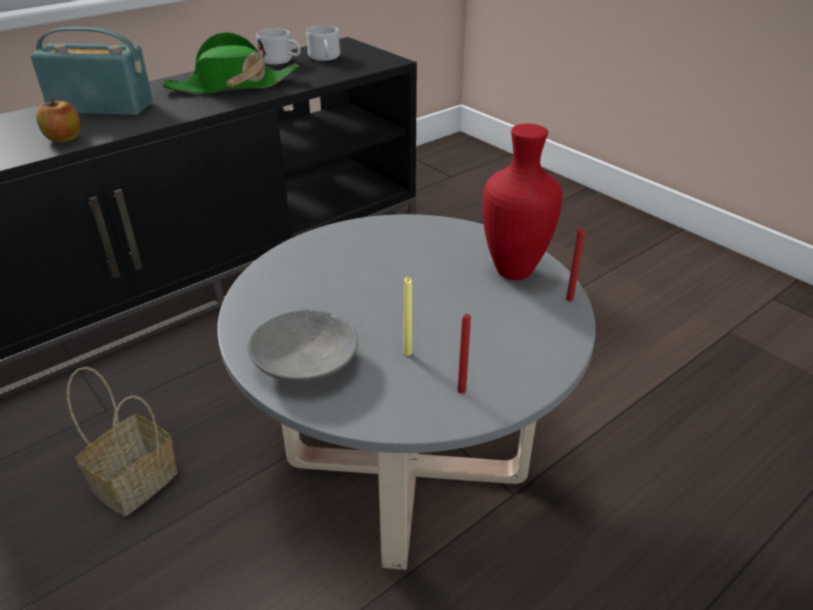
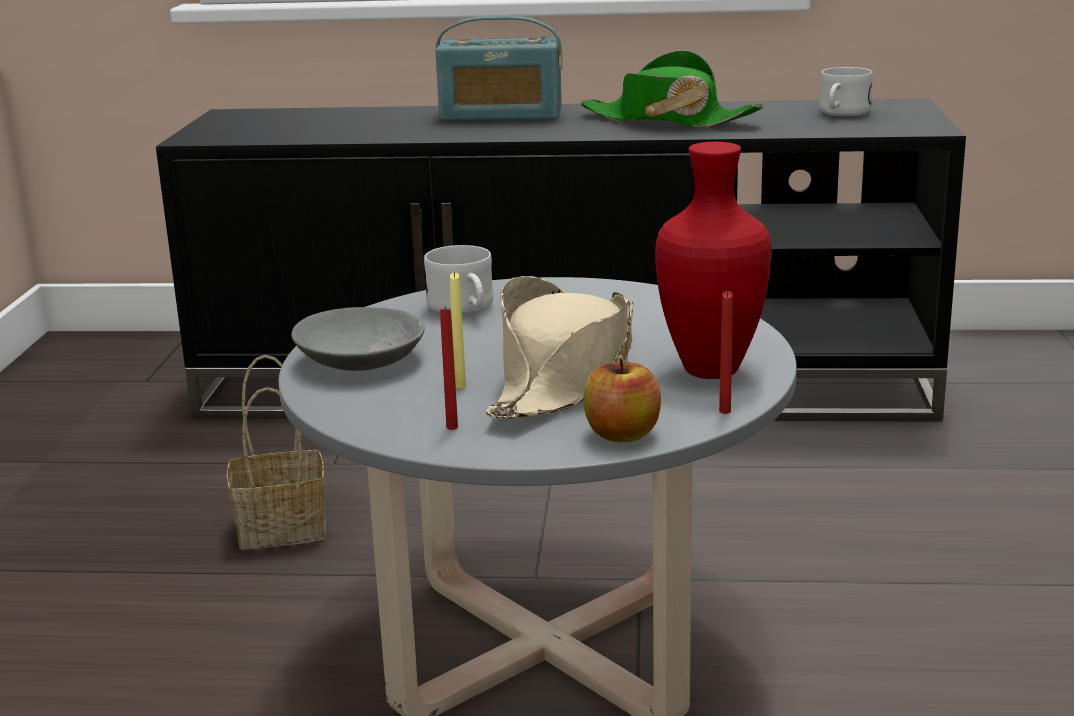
camera: 45 degrees right, 15 degrees down
(64, 138) = (419, 132): apple -> apple (622, 434)
(101, 106) = (501, 115): radio -> radio turned 135 degrees clockwise
(281, 61) = (779, 108): white mug -> white mug (465, 310)
(452, 313) = (565, 377): none -> beige hat

